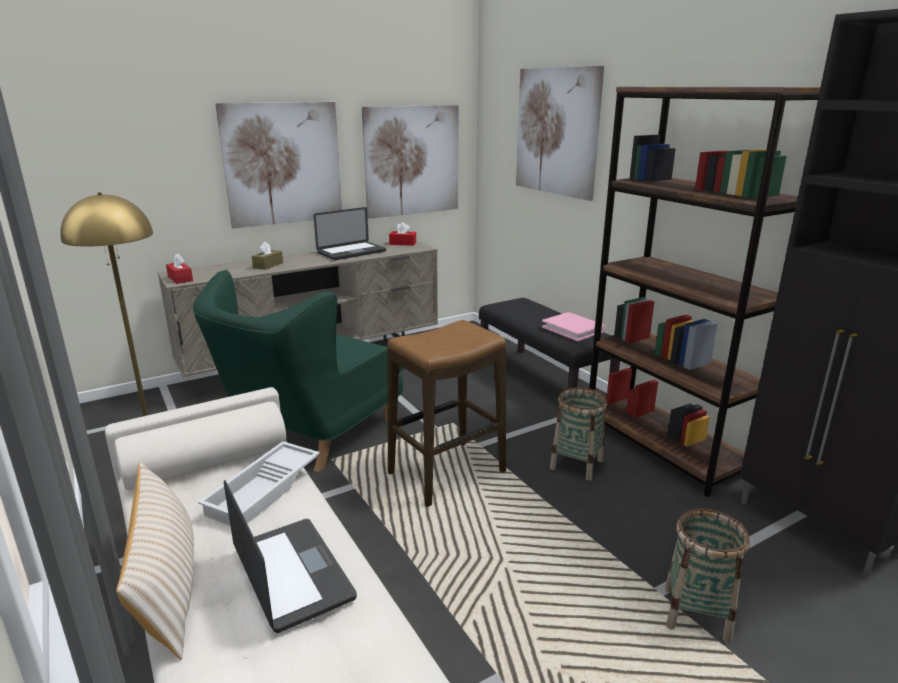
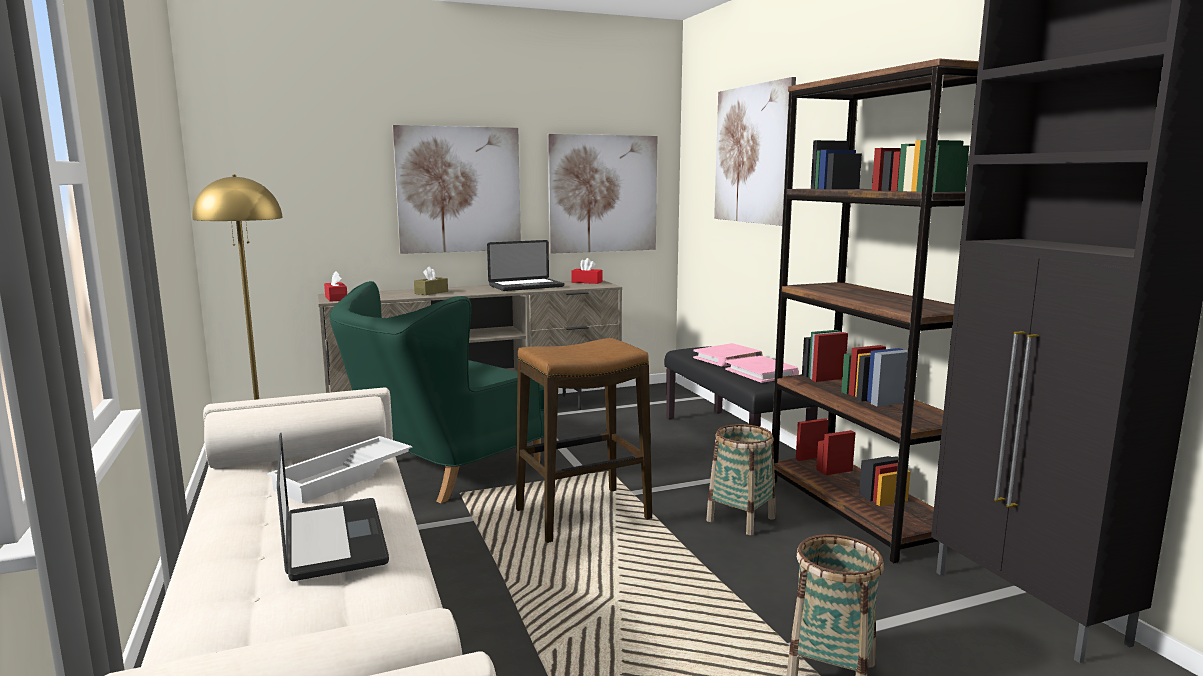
camera: 10 degrees right, 10 degrees down
(168, 585) = (208, 538): beige pillow -> none
(538, 314) = (727, 358): none -> pink book

